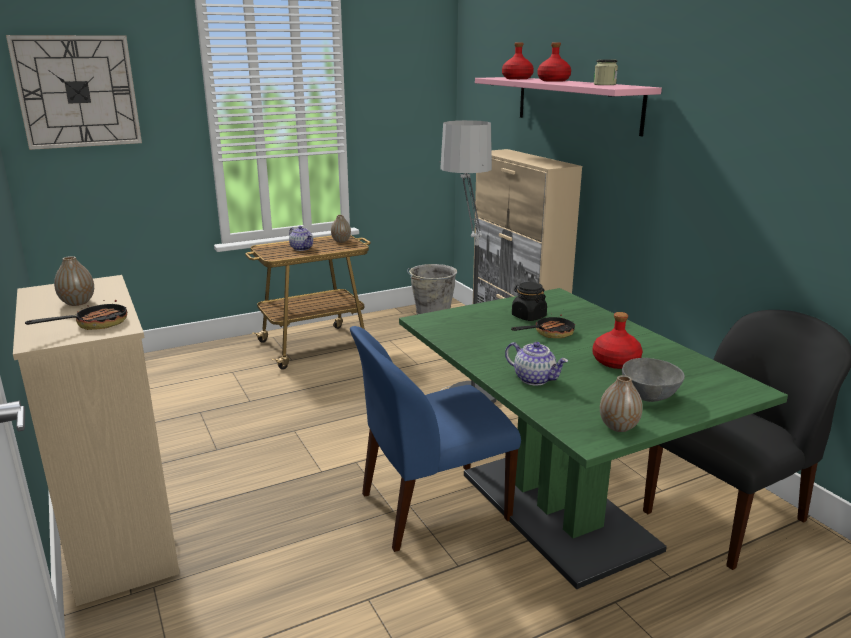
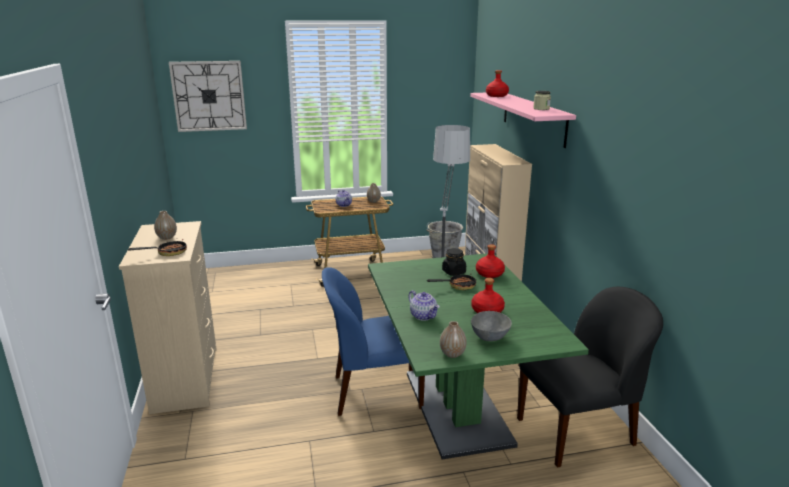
camera: 15 degrees right, 0 degrees up
(553, 81) = (516, 100): red bottle -> red bottle (489, 274)

